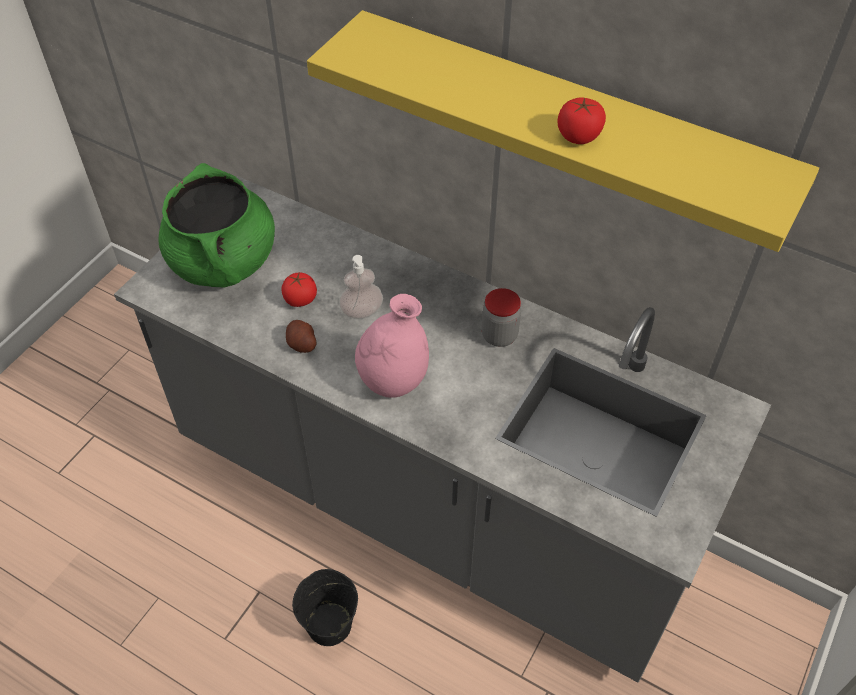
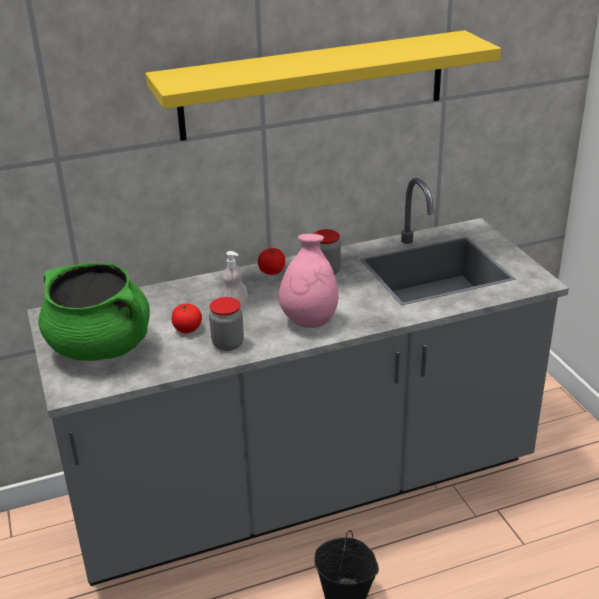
camera: 50 degrees left, 20 degrees down
(302, 344) = (228, 344): potato -> jar
(578, 136) = (360, 59): tomato -> tomato (272, 271)

